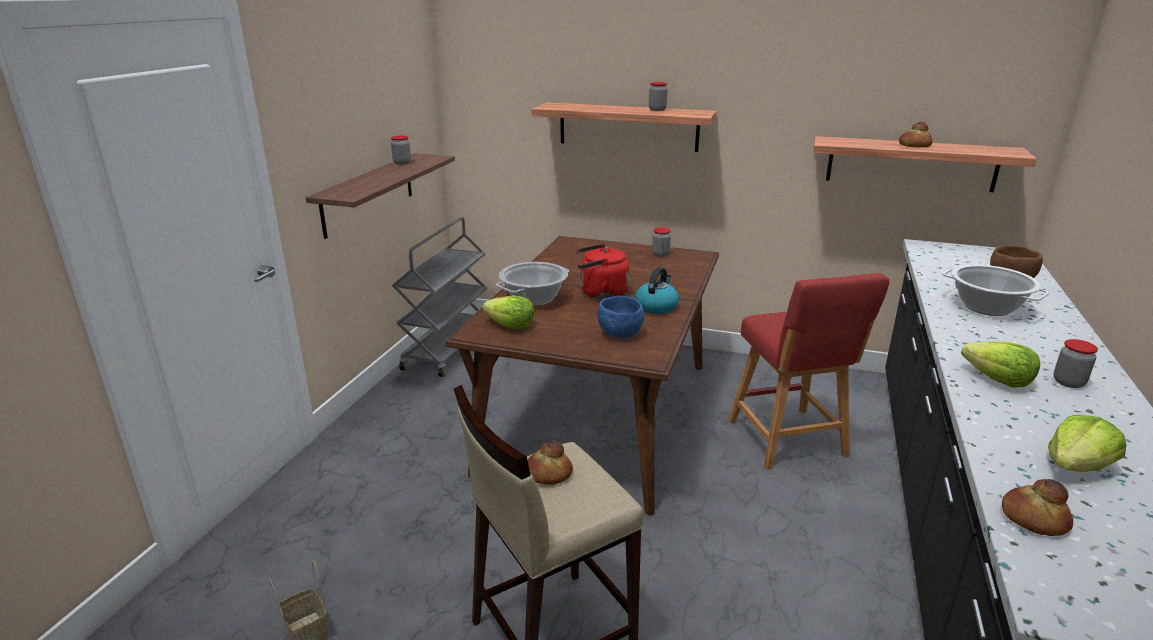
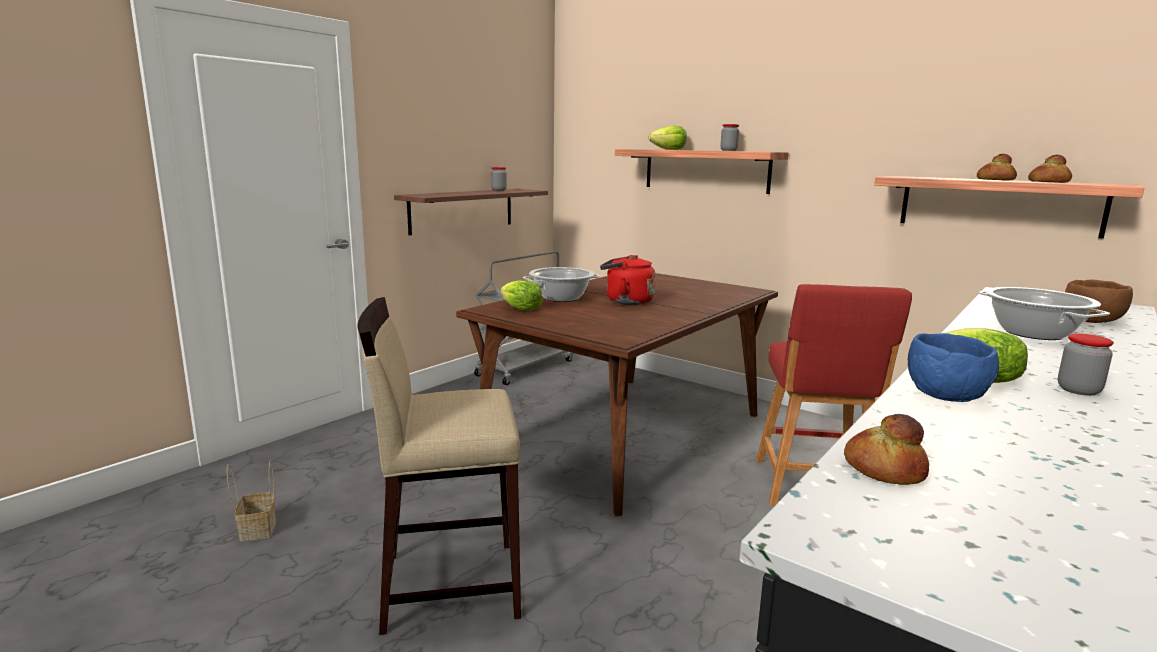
camera: 20 degrees right, 10 degrees down
(548, 474) = (453, 400): bread -> bread (1048, 182)
(618, 334) = (611, 323): blue bowl -> blue bowl (943, 396)
(656, 306) = (669, 313): kettle -> none
(660, 254) = (715, 286): jar -> none
(1077, 466) = (1004, 445): lettuce -> lettuce (669, 149)

